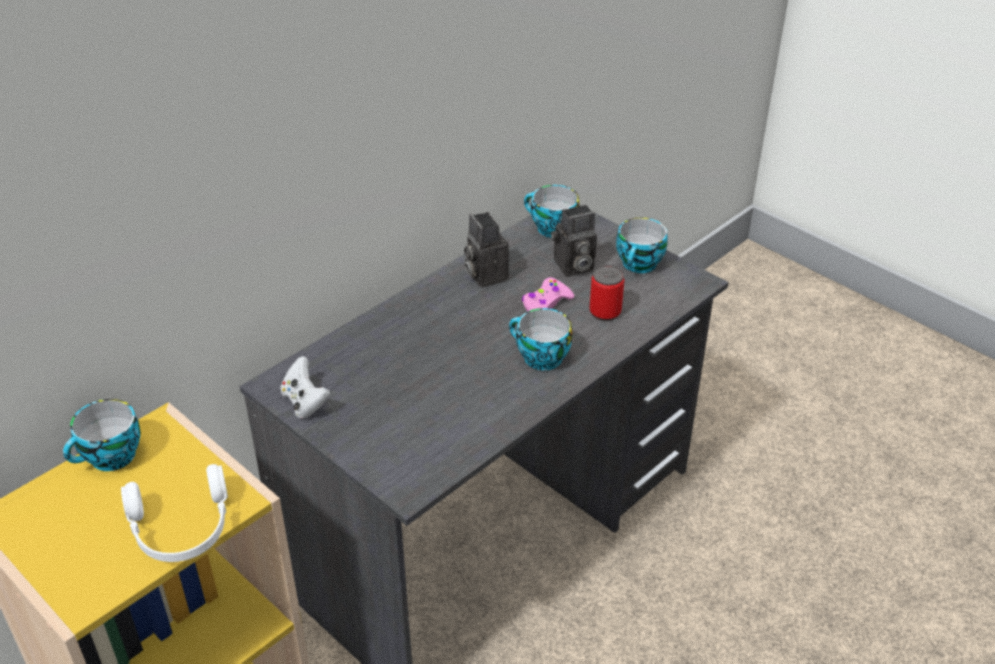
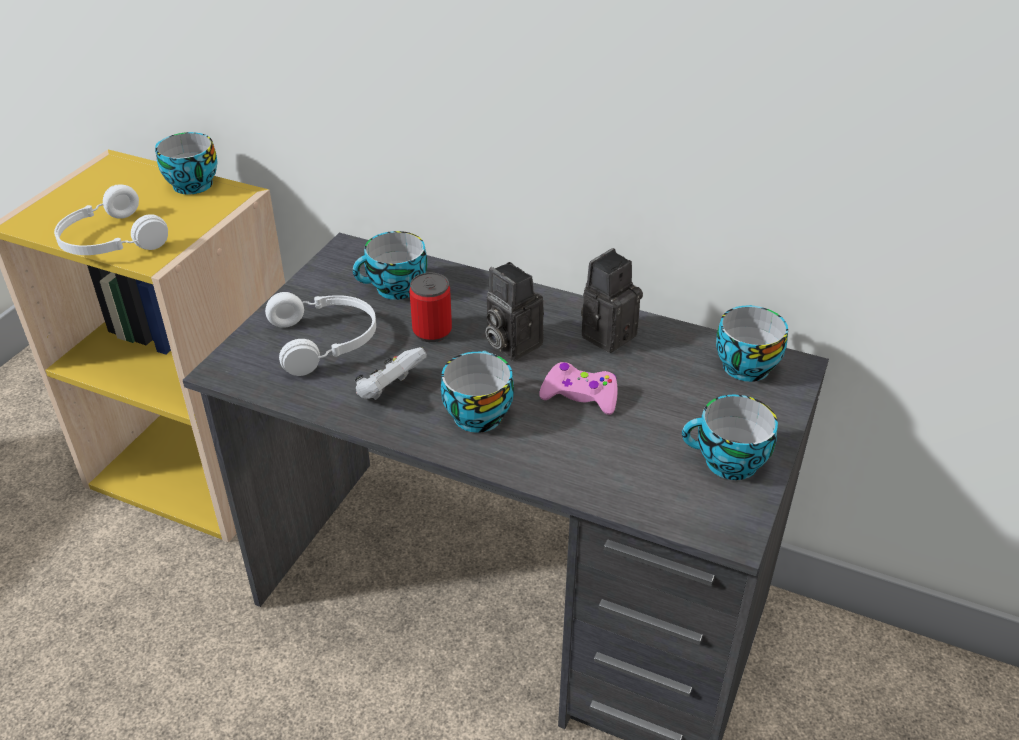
camera: 70 degrees right, 0 degrees up
(305, 402) = (330, 273): white game controller -> white game controller (390, 390)
(357, 368) = (395, 289): none -> cup
(405, 421) = (326, 341): none -> white headphones
(572, 267) = (675, 401): camera -> camera (510, 344)
(605, 312) = (600, 450): can -> can (432, 331)

